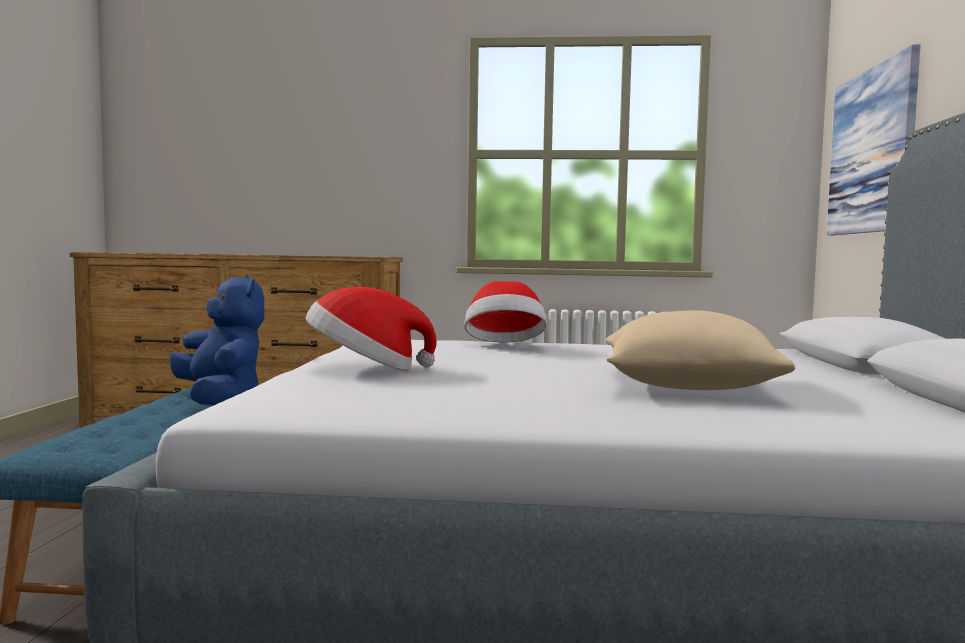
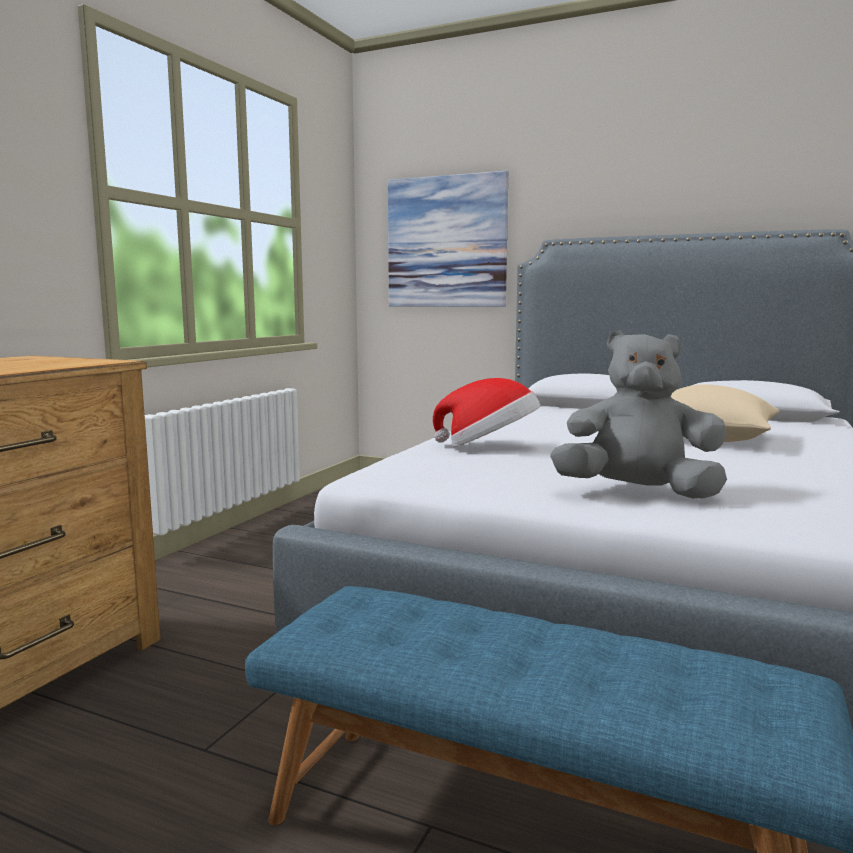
camera: 70 degrees left, 5 degrees up
(220, 399) = (447, 621): blue plush toy -> none
(366, 369) = (637, 493): hat -> grey plush toy

